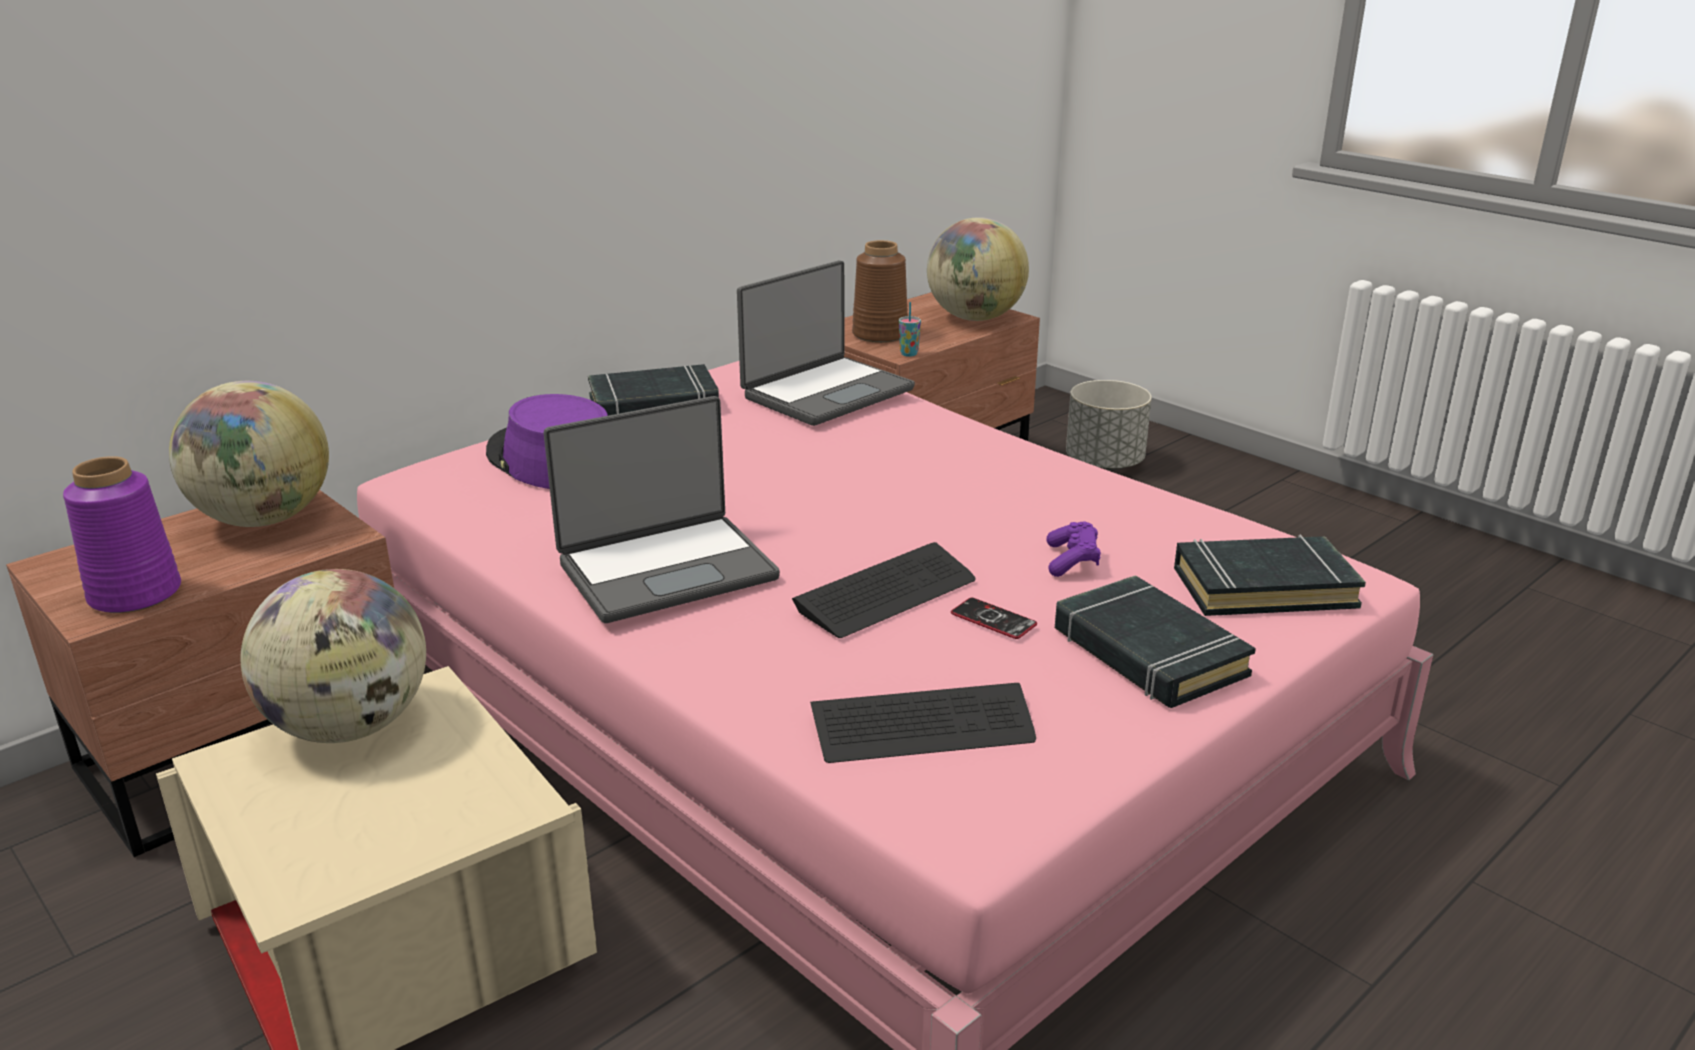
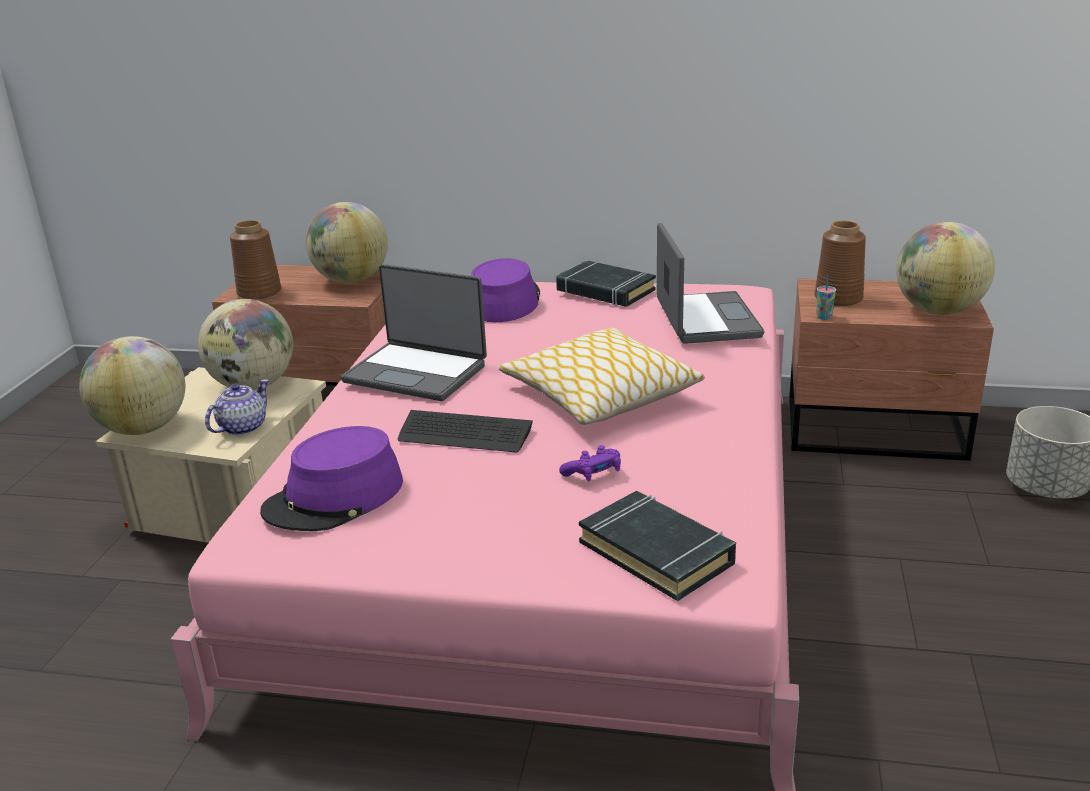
camera: 55 degrees right, 0 degrees up
(134, 594) = (259, 292): purple vase -> brown vase
(307, 874) = (143, 428): none -> globe
(476, 776) = (242, 427): none -> teapot
(826, 392) = (705, 320): laptop -> laptop turned 105 degrees counterclockwise
(901, 498) = (599, 395): none -> pillow
(922, 727) = (334, 498): keyboard -> purple hat
(993, 620) = (477, 475): phone -> none
(1148, 653) = (501, 537): black book -> none

